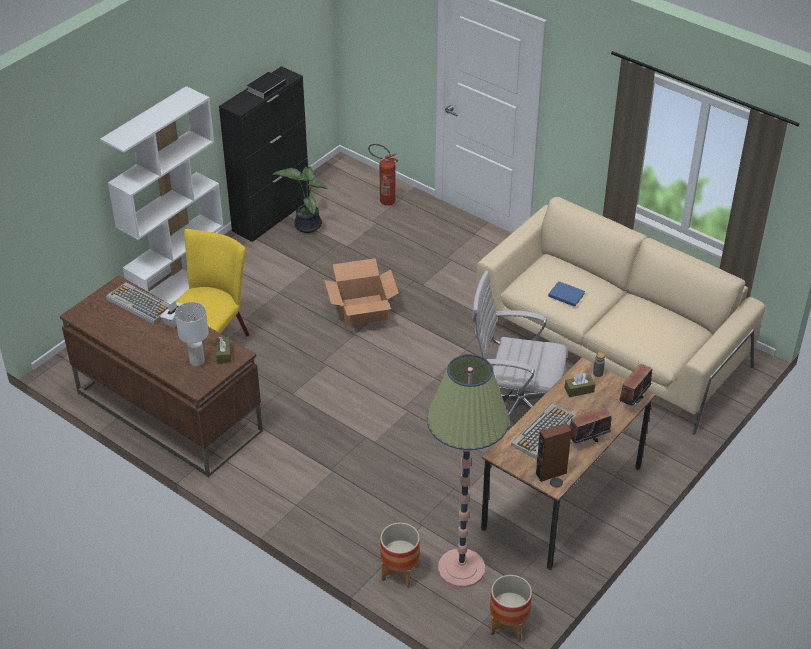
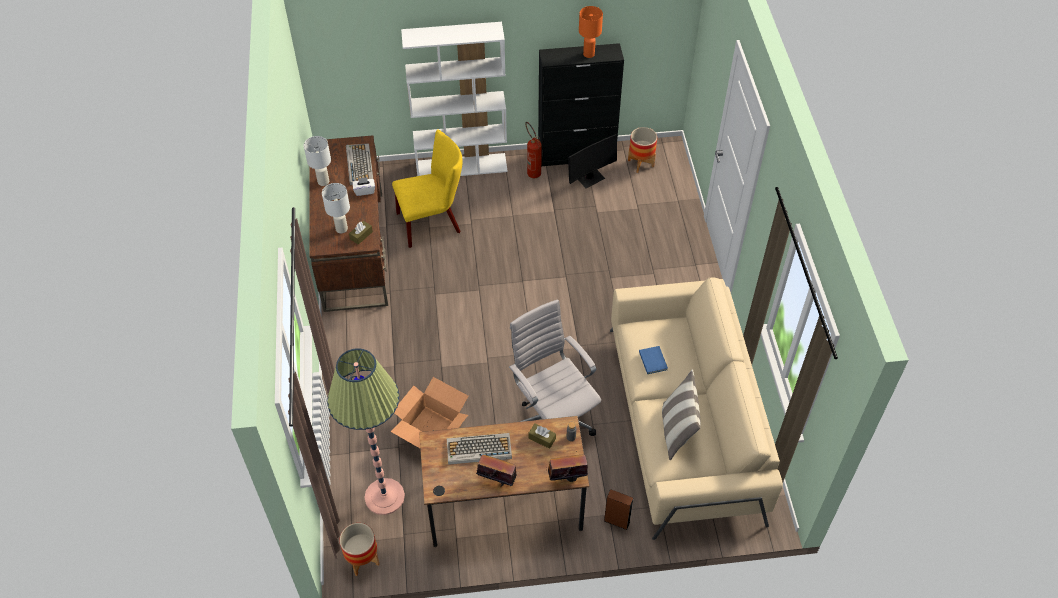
camera: 45 degrees right, 10 degrees up
(123, 337) = (323, 181): none -> white table lamp
(267, 87) = (588, 54): book -> orange table lamp
(306, 225) = (590, 178): potted plant -> monitor
(362, 310) = (548, 267): cardboard box -> cardboard box (432, 430)
(383, 200) = (664, 194): fire extinguisher -> fire extinguisher (532, 171)
(400, 573) = (347, 467): planter -> planter (641, 163)
(551, 473) = (444, 481): brown speaker -> brown speaker (616, 521)
(646, 328) = (677, 431): none -> pillow

